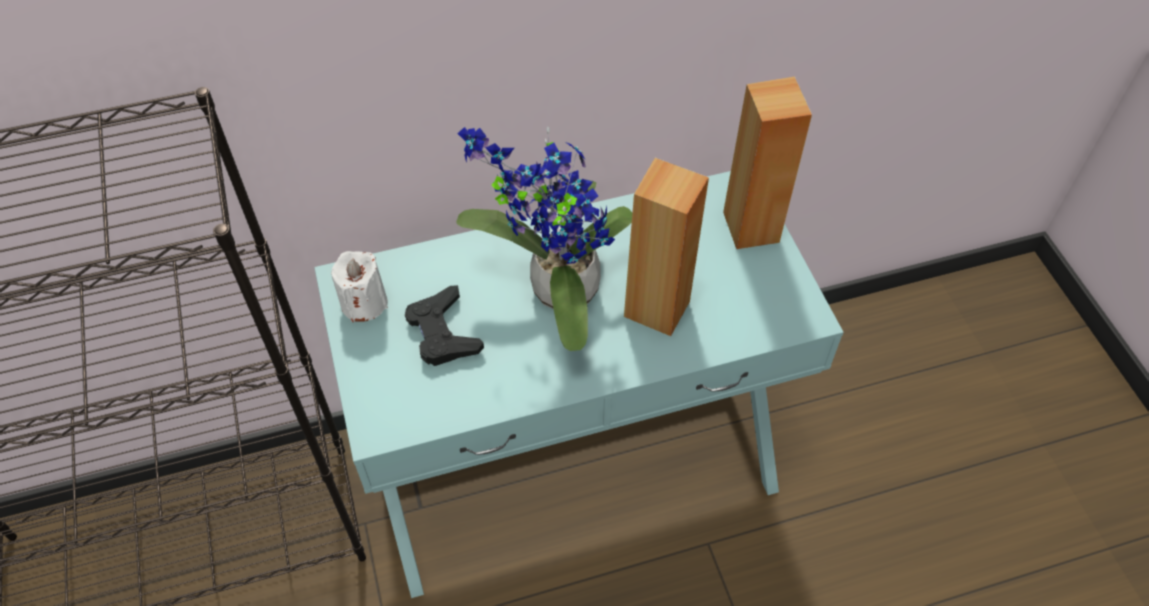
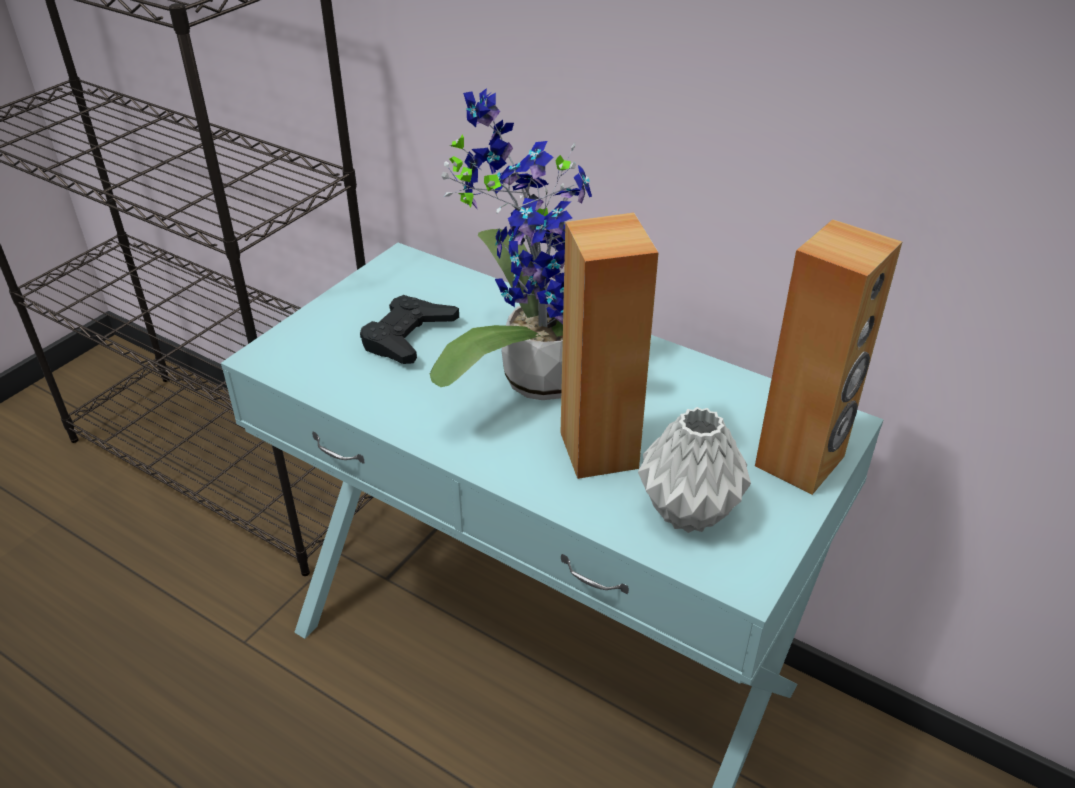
camera: 50 degrees right, 15 degrees down
(364, 303) = (390, 282): white candle -> none
(745, 305) = (690, 513): none -> grey vase

